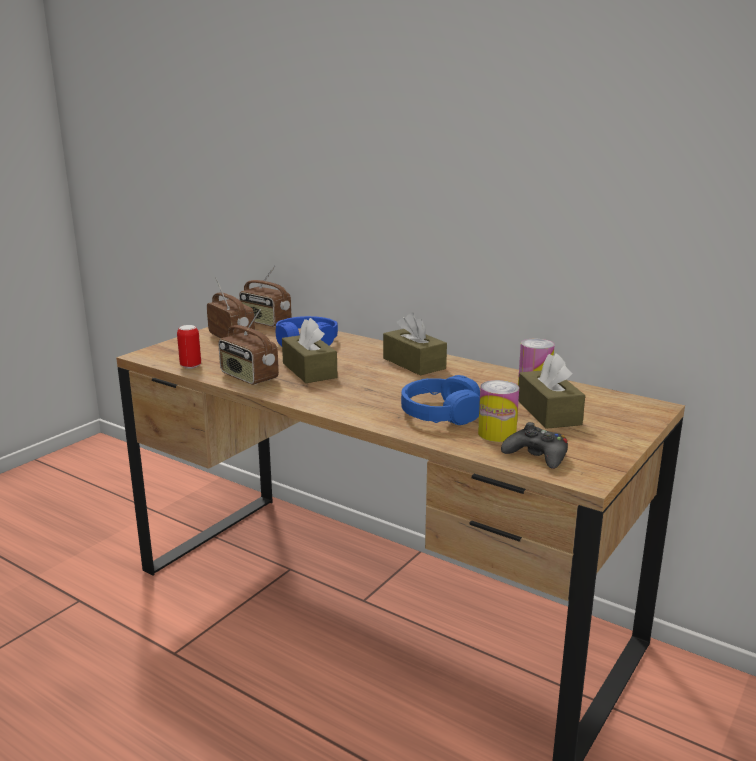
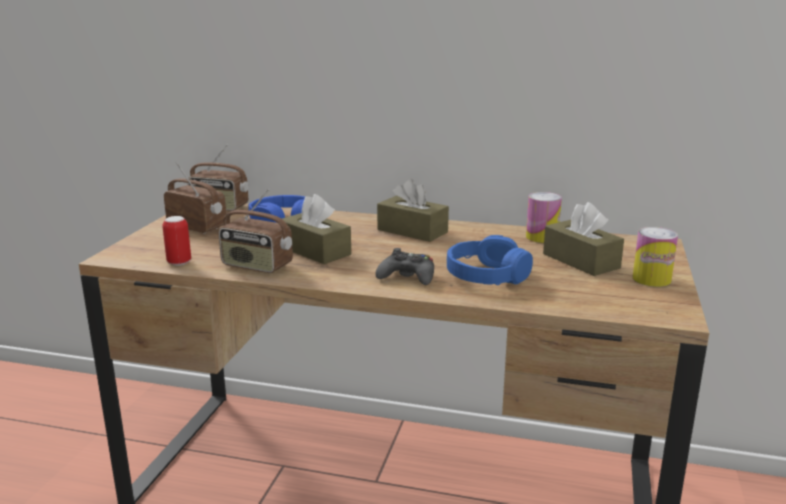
camera: 20 degrees left, 0 degrees up
(497, 433) = (557, 287): can -> can (651, 279)
(537, 456) = (613, 302): black game controller -> black game controller (407, 277)

